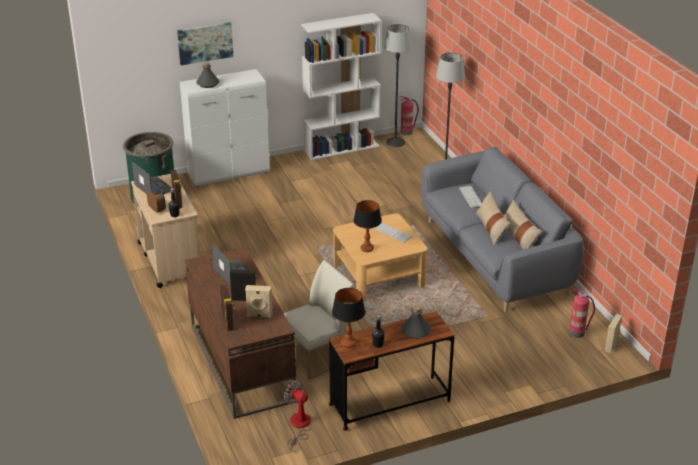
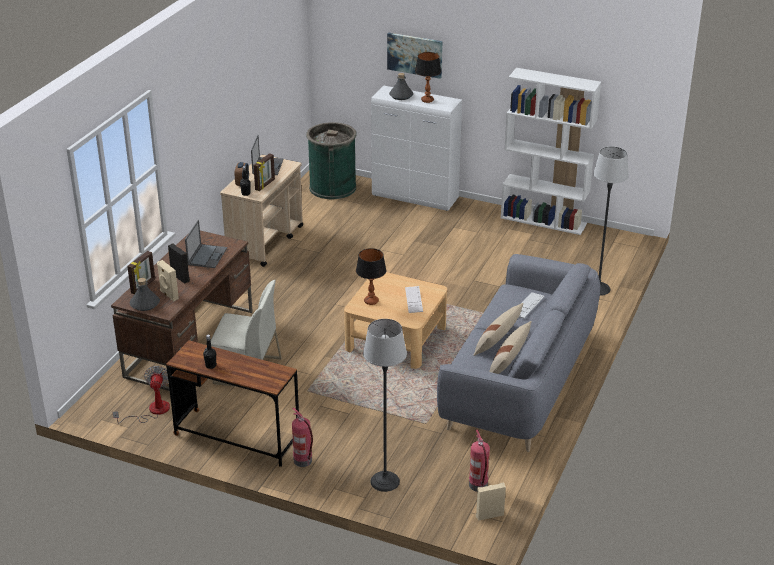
camera: 45 degrees right, 0 degrees up
(348, 343) = (193, 352): table lamp -> table lamp (427, 100)
(395, 142) = (602, 238): floor lamp -> floor lamp (385, 481)
(407, 132) = (629, 234): fire extinguisher -> fire extinguisher (303, 461)
(415, 331) = (254, 373): grey bottle -> grey bottle (144, 304)

